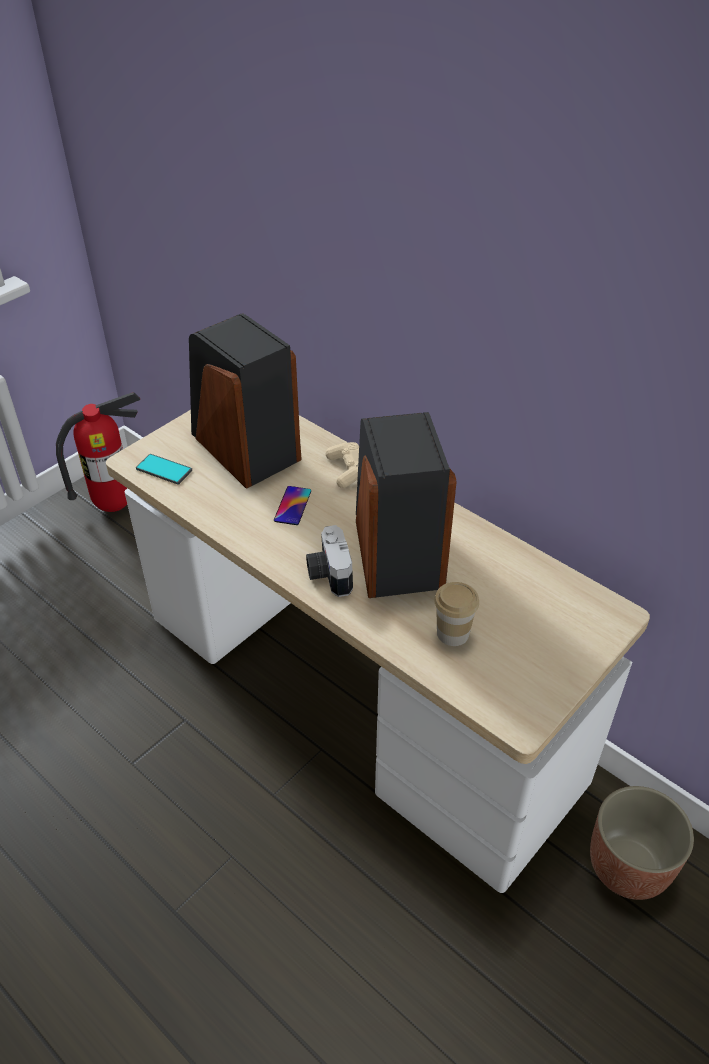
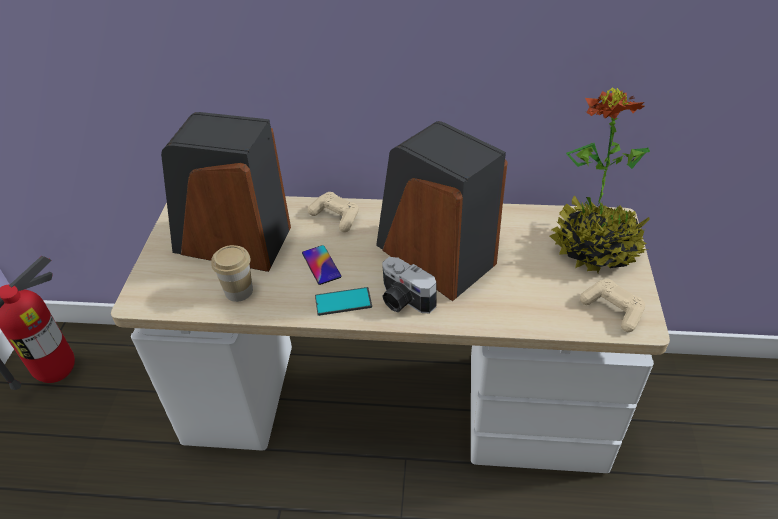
camera: 35 degrees left, 0 degrees up
(164, 469) = (177, 293): phone -> phone (343, 302)
(453, 633) = (535, 291): cup -> cup (239, 291)
(508, 692) = (612, 310): none -> beige game controller
(561, 628) = (595, 247): none -> potted plant
(628, 866) = (657, 401): planter -> none

